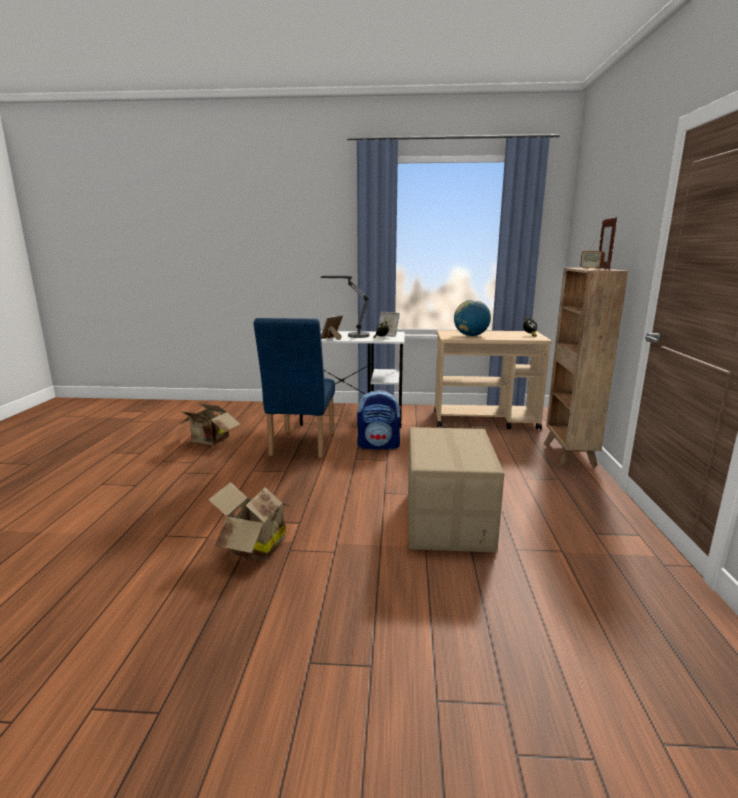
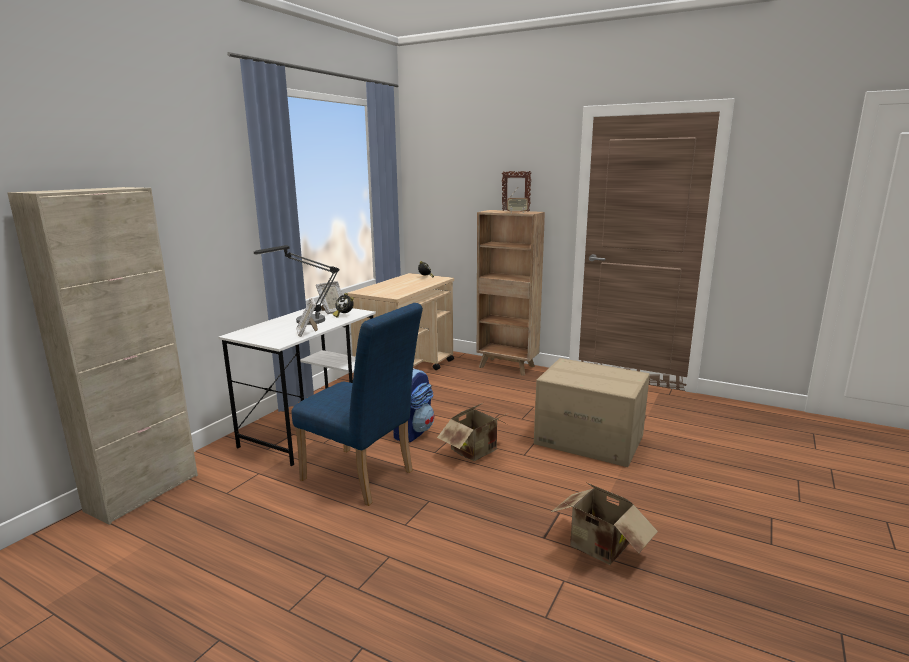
camera: 65 degrees left, 0 degrees up
(209, 441) = (256, 551): cardboard box -> cardboard box (477, 452)
(250, 405) = (143, 492): none -> beige cabinet
(471, 336) = (398, 289): globe -> none

